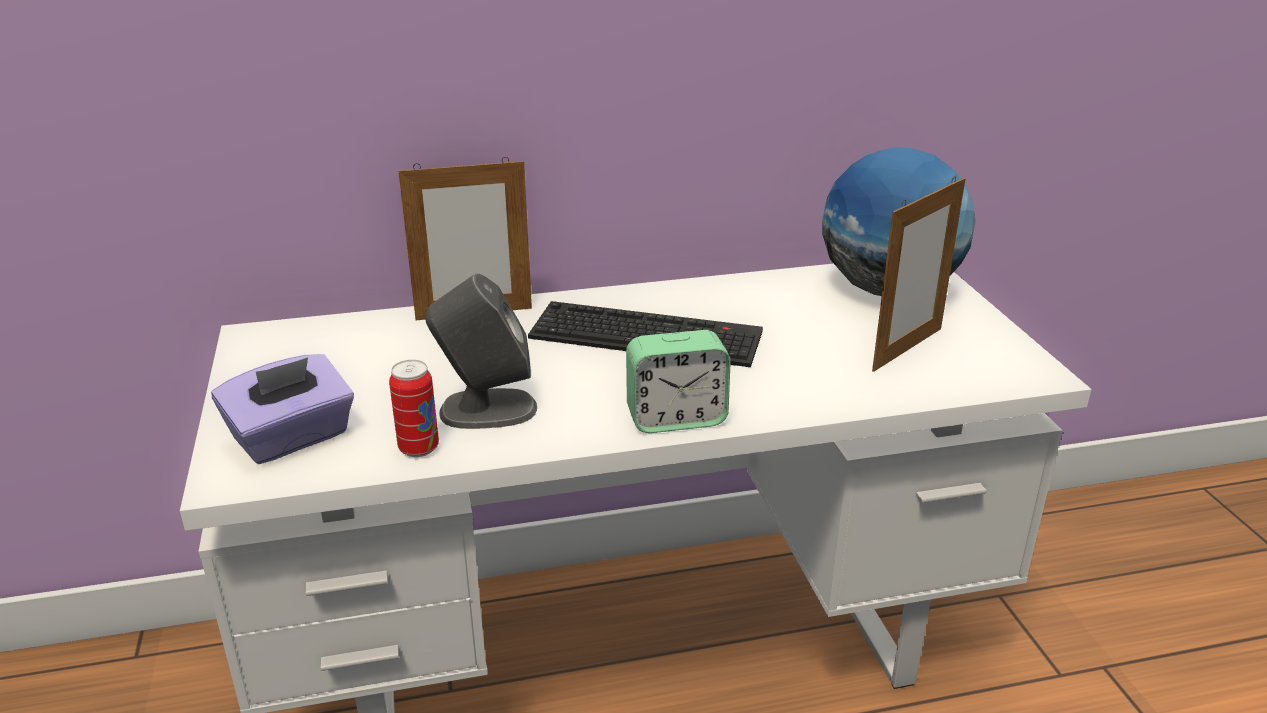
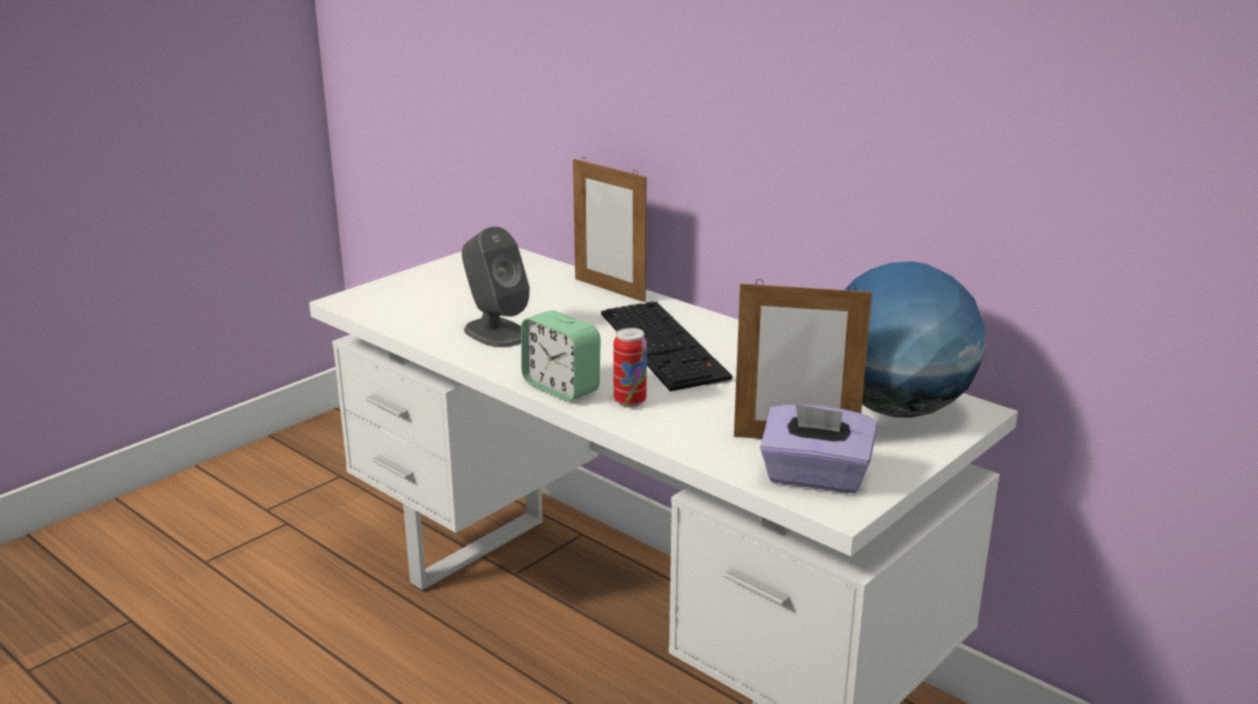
camera: 55 degrees right, 5 degrees down
(292, 438) = (401, 299): purple tissue box -> purple tissue box (815, 477)
(418, 448) = (430, 330): can -> can (630, 401)

